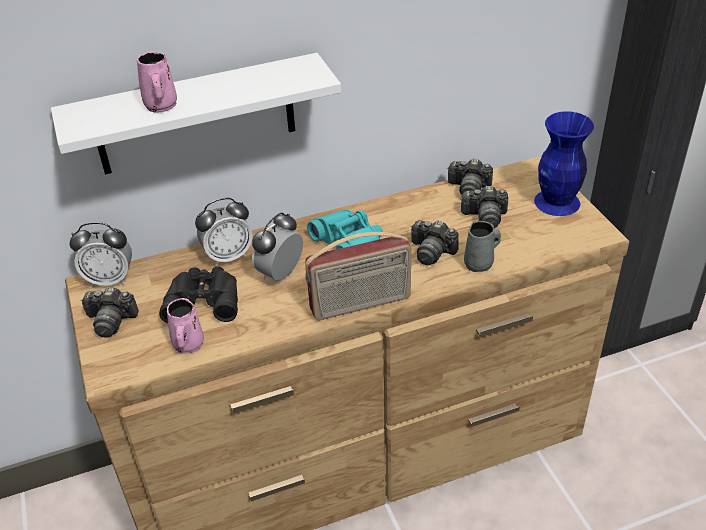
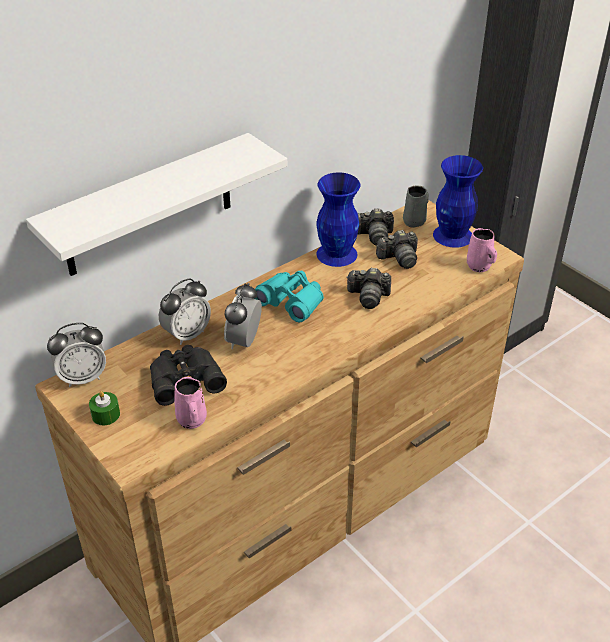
camera: 20 degrees left, 0 degrees up
(111, 321) = (106, 415): camera -> green candle
(161, 106) = (136, 202): pink mug -> pink mug (479, 267)
(361, 304) = (329, 353): radio -> none
(421, 201) = (337, 254): none -> blue vase
(480, 264) = (413, 299): grey mug -> grey mug (415, 221)

